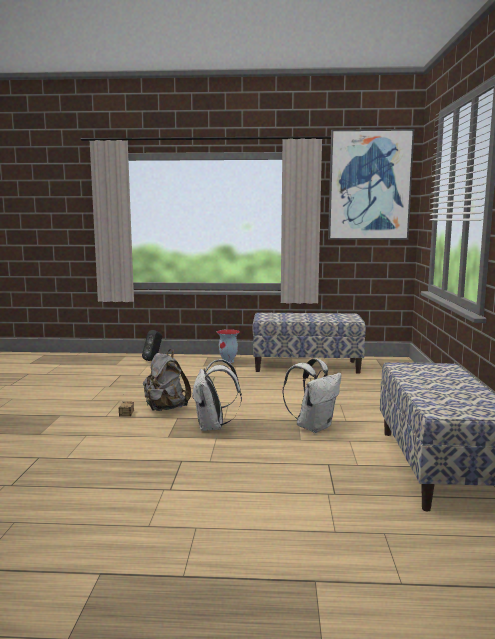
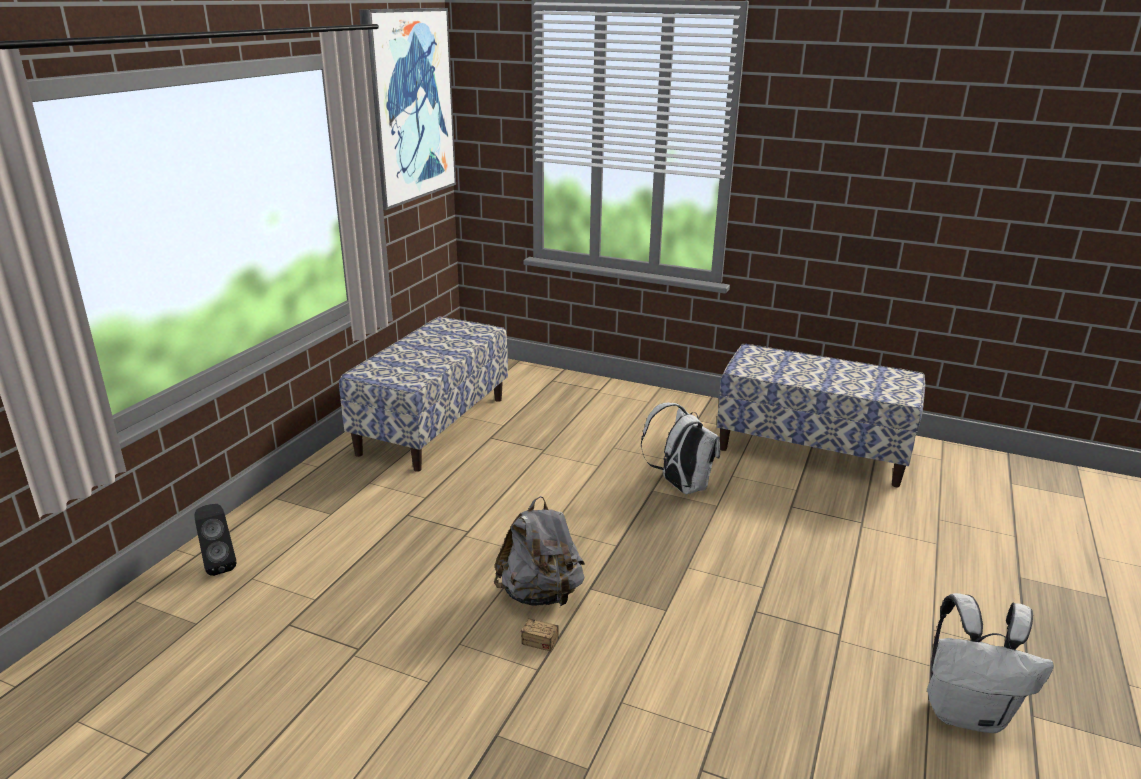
camera: 70 degrees left, 15 degrees up
(213, 427) = (646, 562): white backpack -> white backpack (967, 713)
(228, 361) = (332, 483): vase -> none

